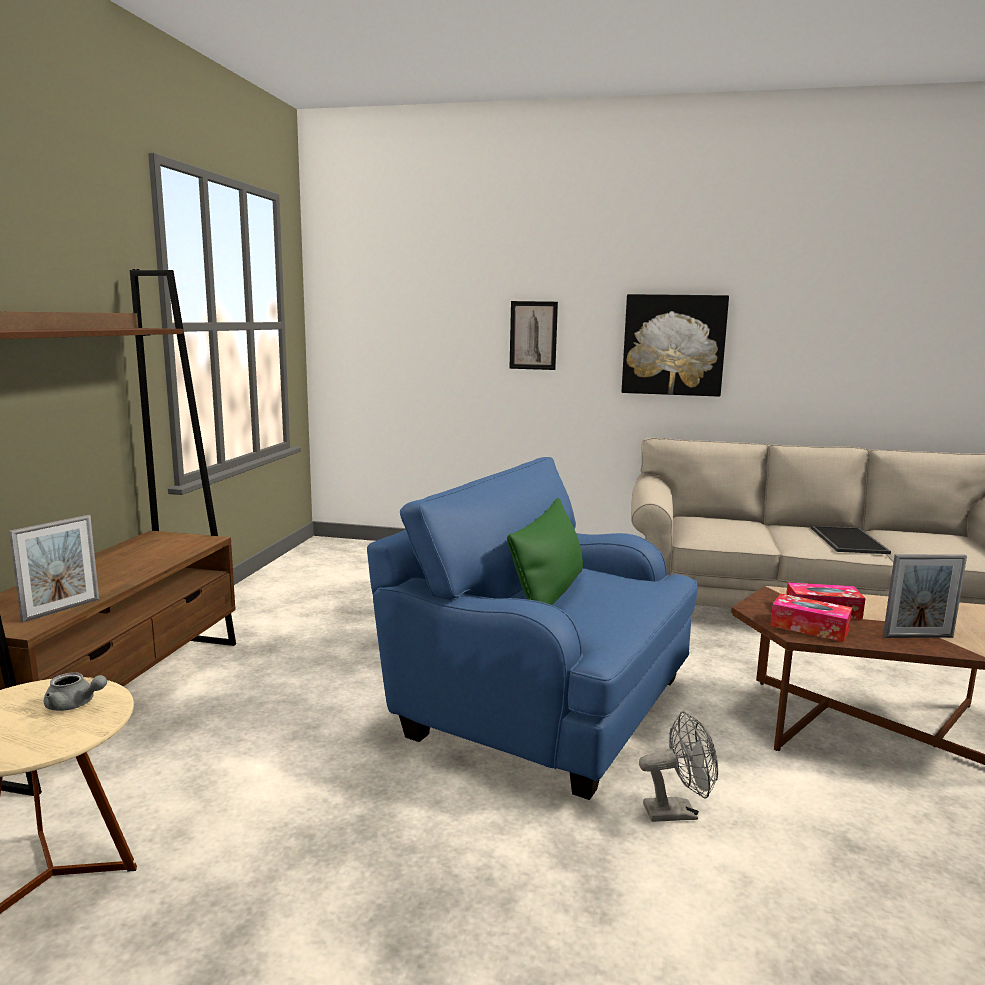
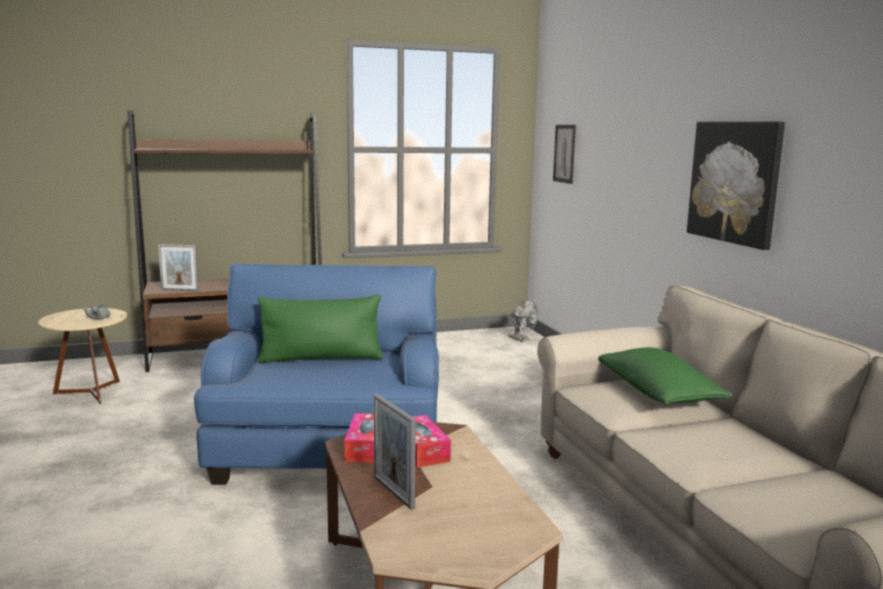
camera: 60 degrees right, 0 degrees up
(533, 335) = (639, 165): picture -> picture (564, 153)
(678, 812) = (214, 515): grey fan -> grey fan (522, 339)
(726, 524) = (657, 394): none -> green pillow
(846, 540) = (730, 455): tray -> none

